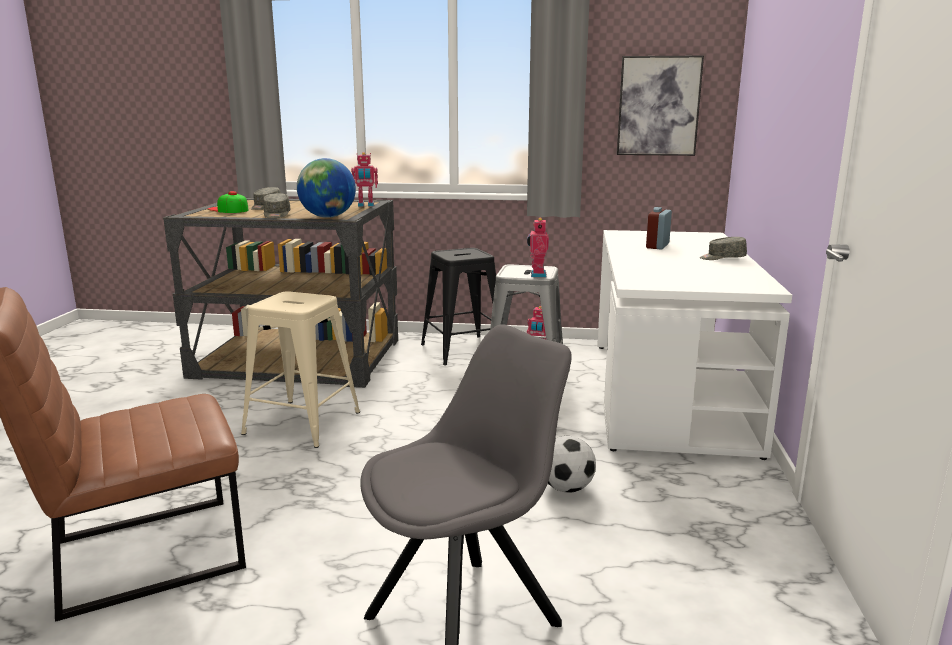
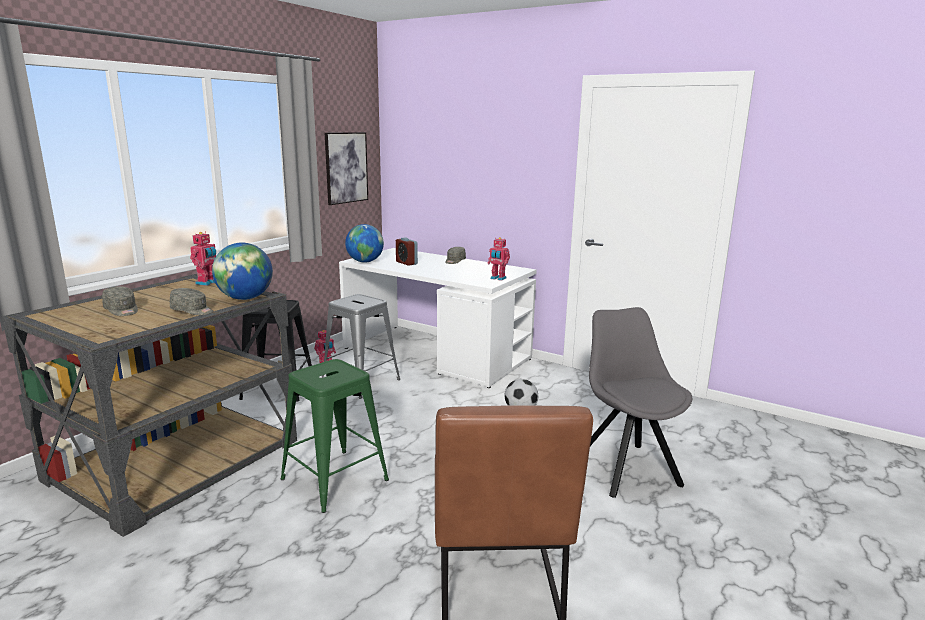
camera: 65 degrees left, 0 degrees up
(228, 209) = (106, 323): cap -> none
(302, 423) = (334, 480): beige stool -> green stool
(537, 275) = (373, 301): toy robot -> toy robot (498, 278)
(623, 235) = (365, 262): none -> globe

